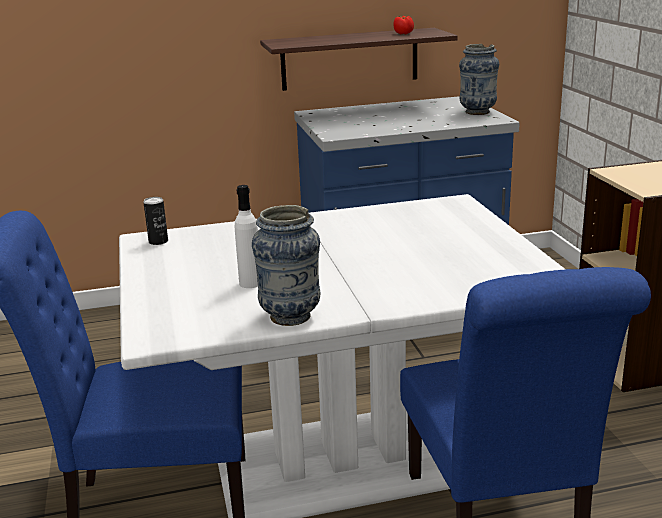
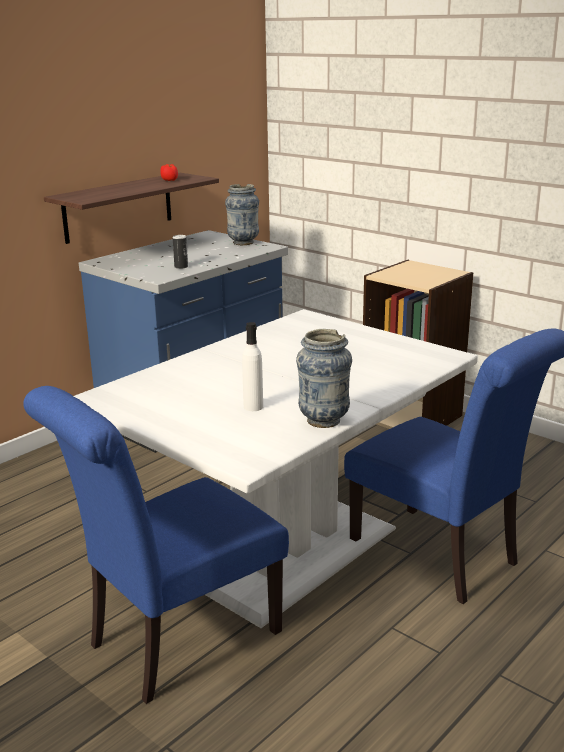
camera: 35 degrees left, 0 degrees up
(158, 241) = (115, 396): can -> can (181, 267)

